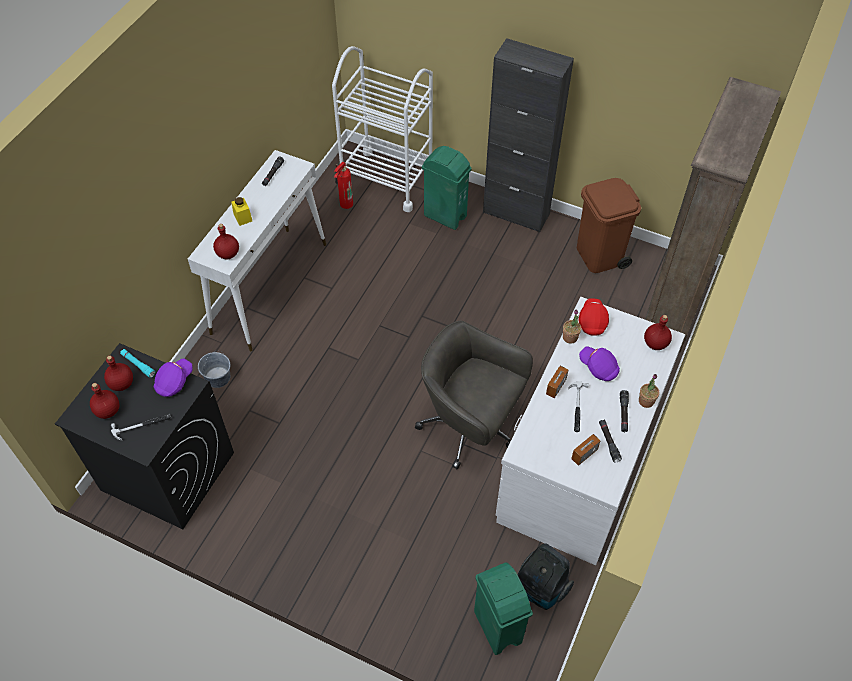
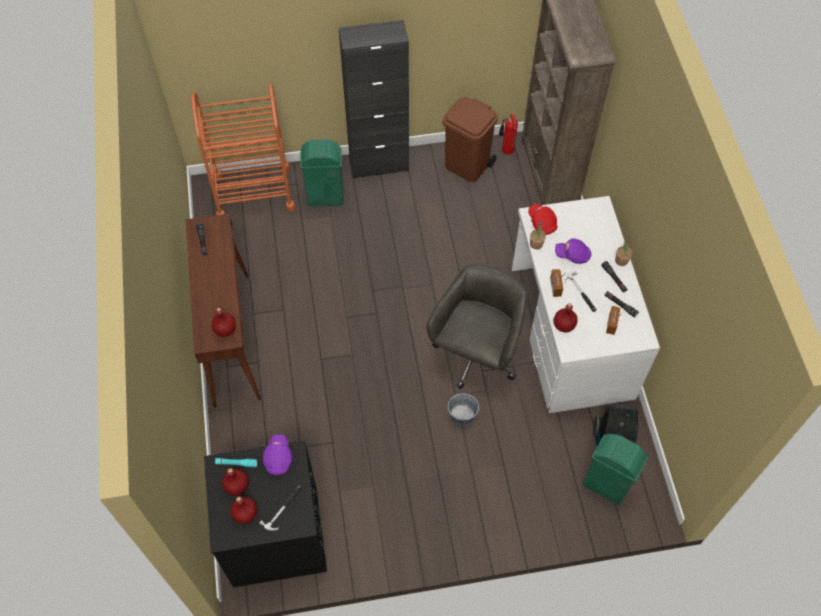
camera: 35 degrees left, 5 degrees up
(217, 378) = (252, 438): grey bucket -> grey bucket (462, 415)
(243, 217) = (210, 292): yellow jar -> none
(270, 287) = (231, 338): white console table -> brown console table
(344, 204) = (235, 232): fire extinguisher -> fire extinguisher (506, 150)
(387, 180) = (253, 192): white cart -> orange cart
(470, 426) = (476, 354): grey office chair -> grey office chair turned 120 degrees clockwise
(656, 343) = (596, 214): red bottle -> red bottle (564, 325)

